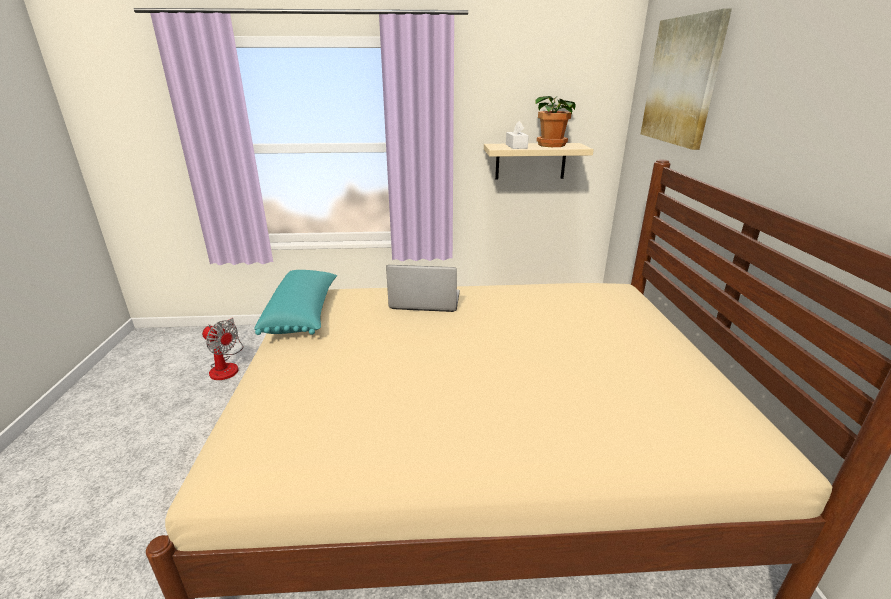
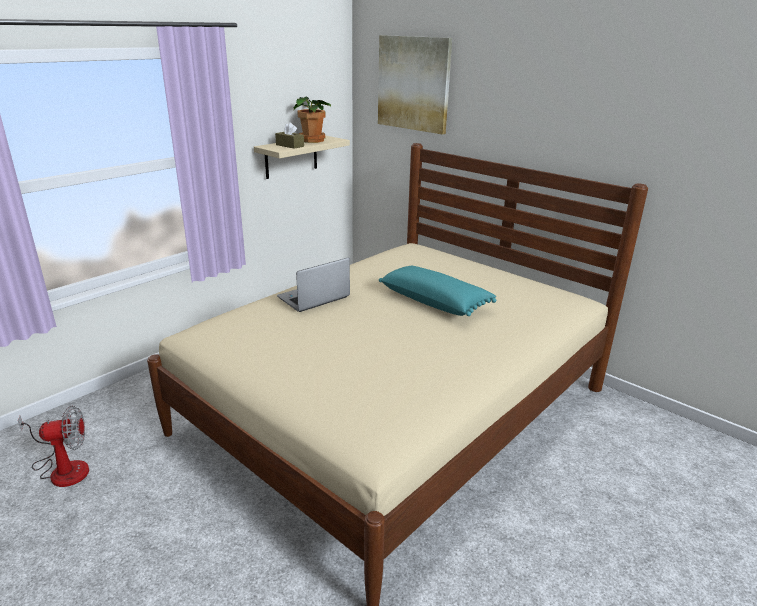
camera: 45 degrees left, 0 degrees up
(303, 315) = (230, 345): turquoise pillow -> turquoise pillow (435, 302)
(516, 146) = (290, 145): white tissue box -> brown tissue box

